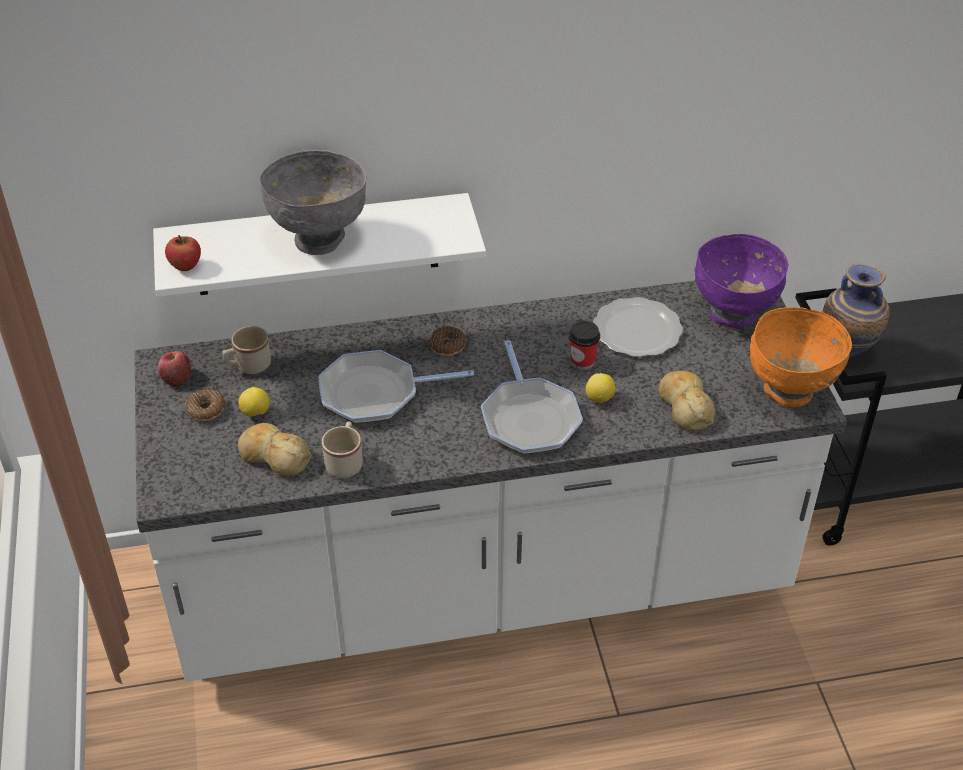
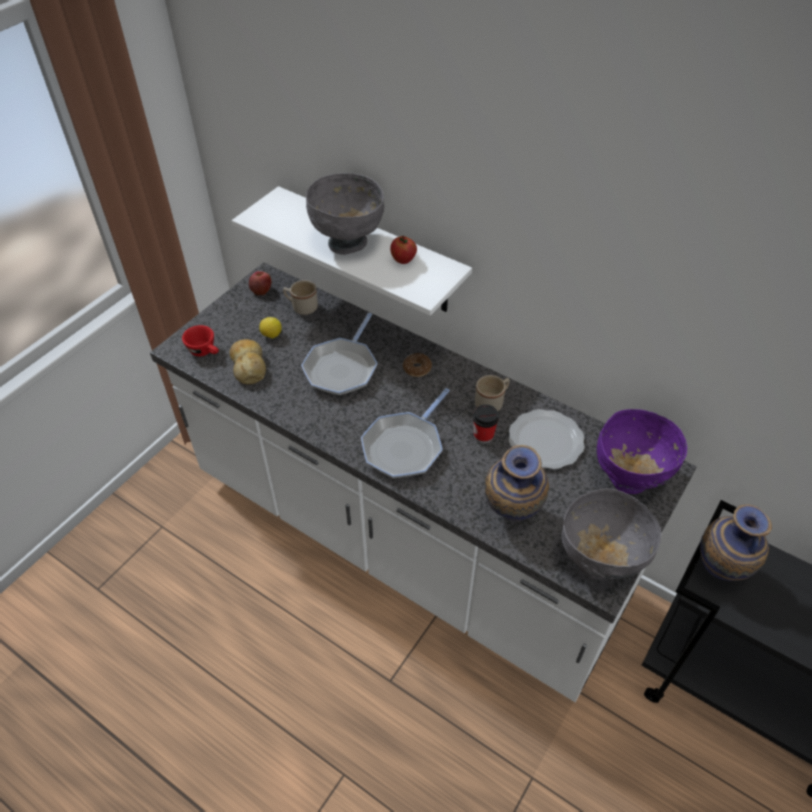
camera: 45 degrees right, 5 degrees up
(185, 266) = (262, 216): apple -> apple (403, 260)
(204, 476) = (205, 351): none -> red cup
(206, 409) = (252, 316): donut -> none
(345, 462) = (277, 396): beige mug -> beige mug (492, 402)
(375, 393) = (342, 368): frying pan -> frying pan turned 105 degrees counterclockwise
(599, 398) = (463, 467): lemon -> none
(685, 407) = (510, 515): bread -> vase
(789, 392) = (598, 562): orange bowl -> grey bowl

